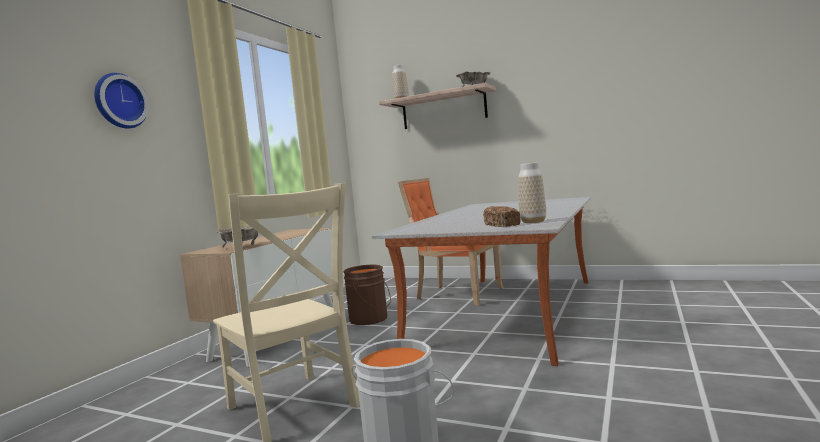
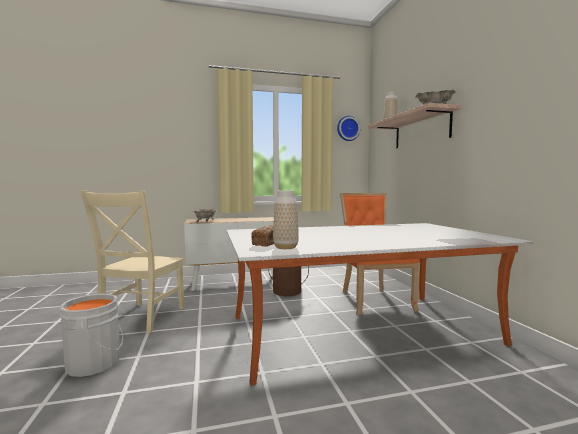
camera: 50 degrees right, 0 degrees up
(119, 101) = (173, 136): wall clock -> wall clock (347, 128)

